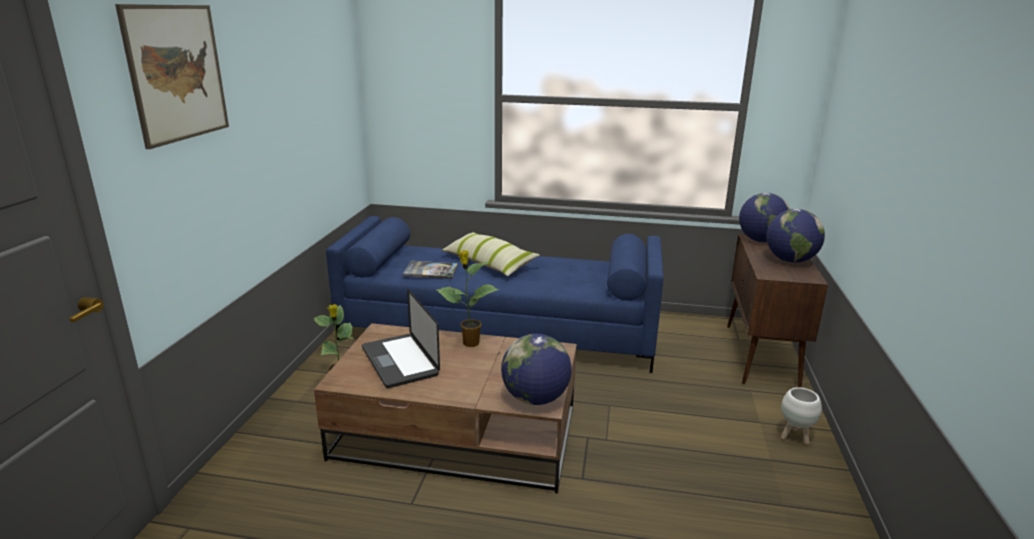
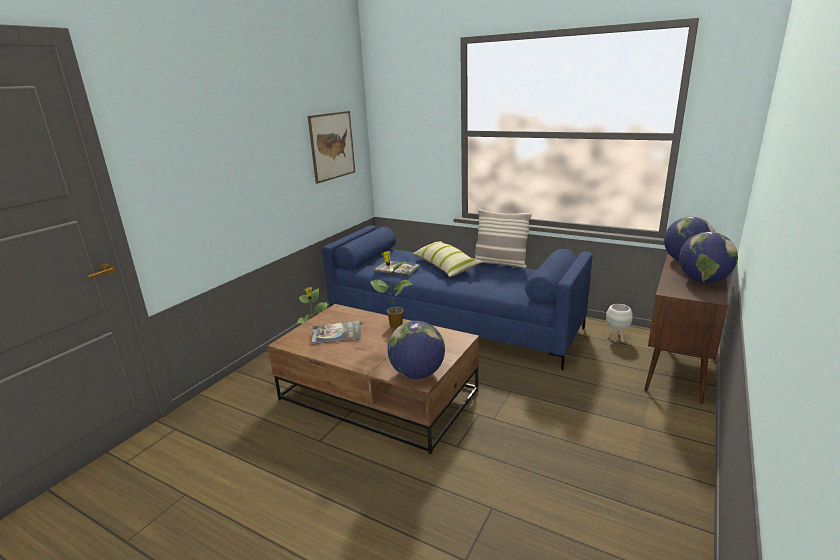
camera: 20 degrees right, 0 degrees up
(177, 73) = (187, 115): picture -> picture (332, 146)
(399, 361) = (336, 333): laptop -> book
(552, 255) = (500, 263): none -> pillow
(795, 437) = (672, 446): white planter -> white planter (616, 338)

